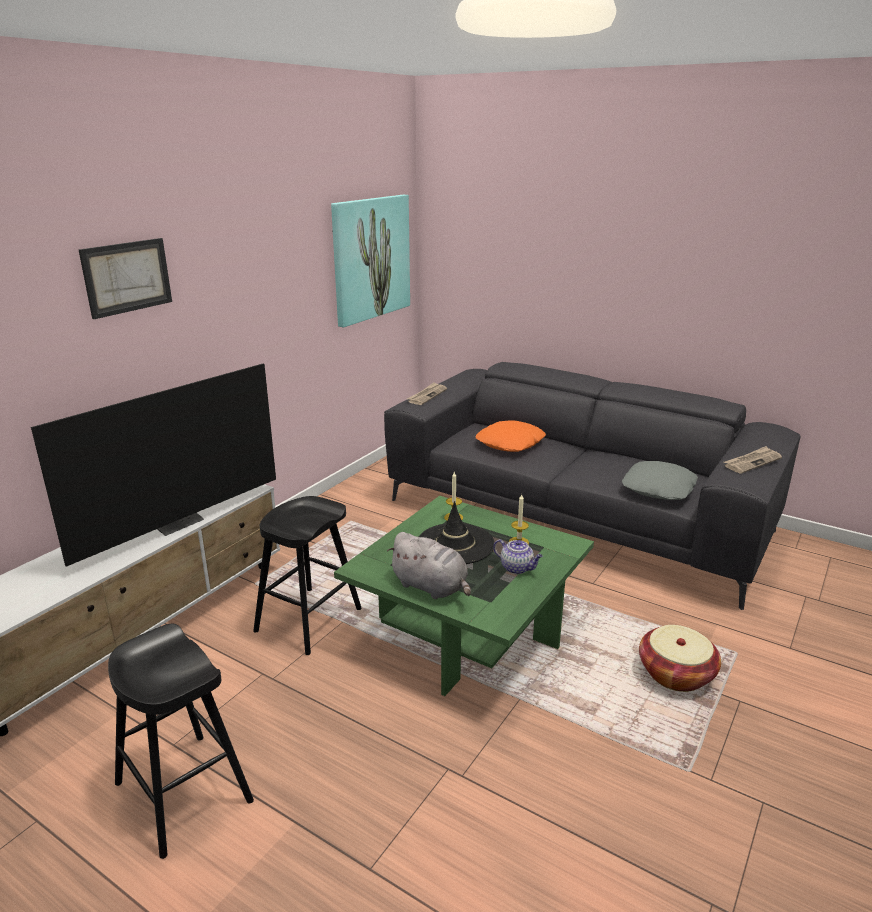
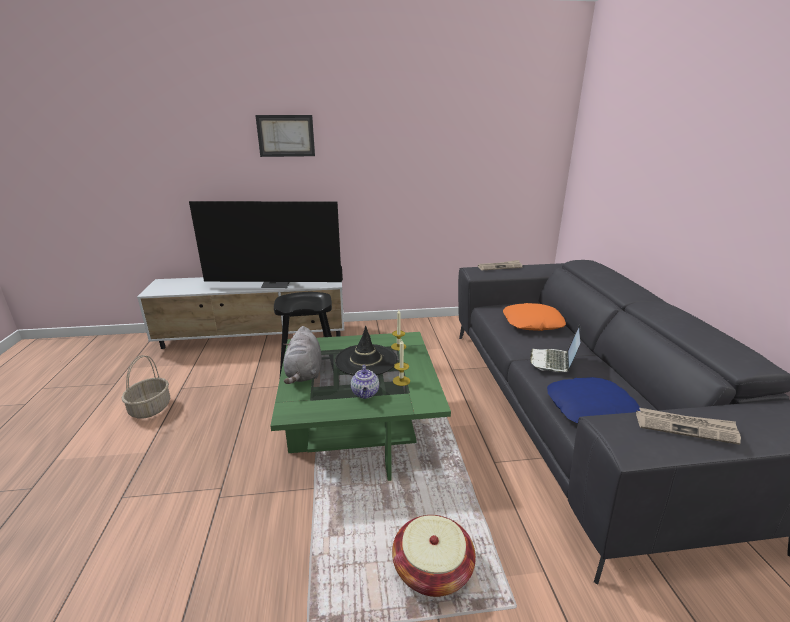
camera: 50 degrees right, 0 degrees up
(183, 792) = (150, 408): black stool -> basket
(370, 258) = (508, 155): picture -> none
(582, 467) = (553, 361): none -> laptop
(659, 488) = (591, 409): grey pillow -> blue pillow

